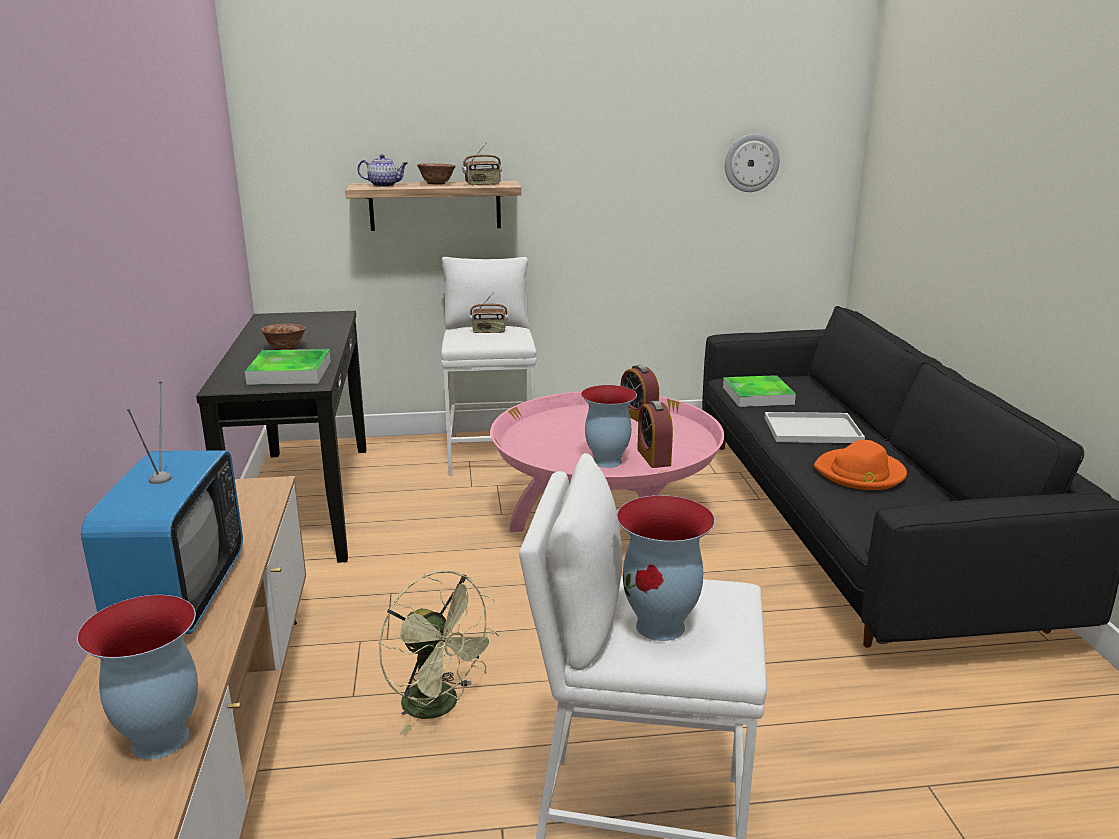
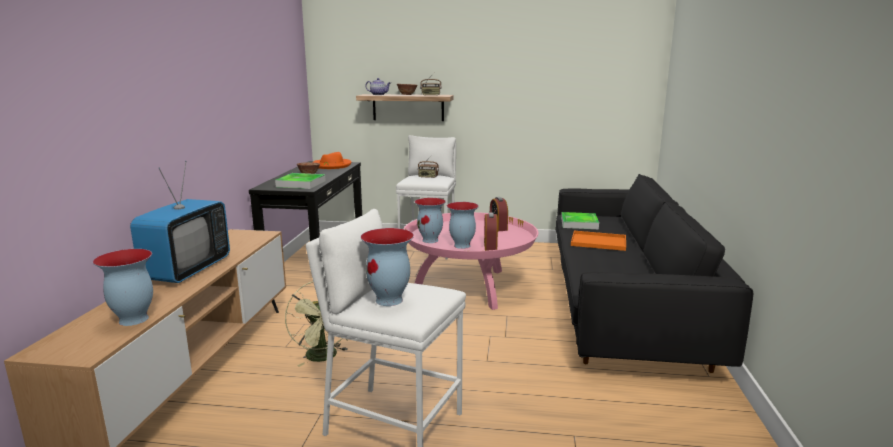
camera: 15 degrees right, 5 degrees down
(546, 456) = (430, 240): none -> vase
(751, 163) = (593, 87): wall clock -> none
(811, 430) = (597, 242): white tray -> orange tray
(860, 473) = (609, 264): orange hat -> orange hat (331, 165)

